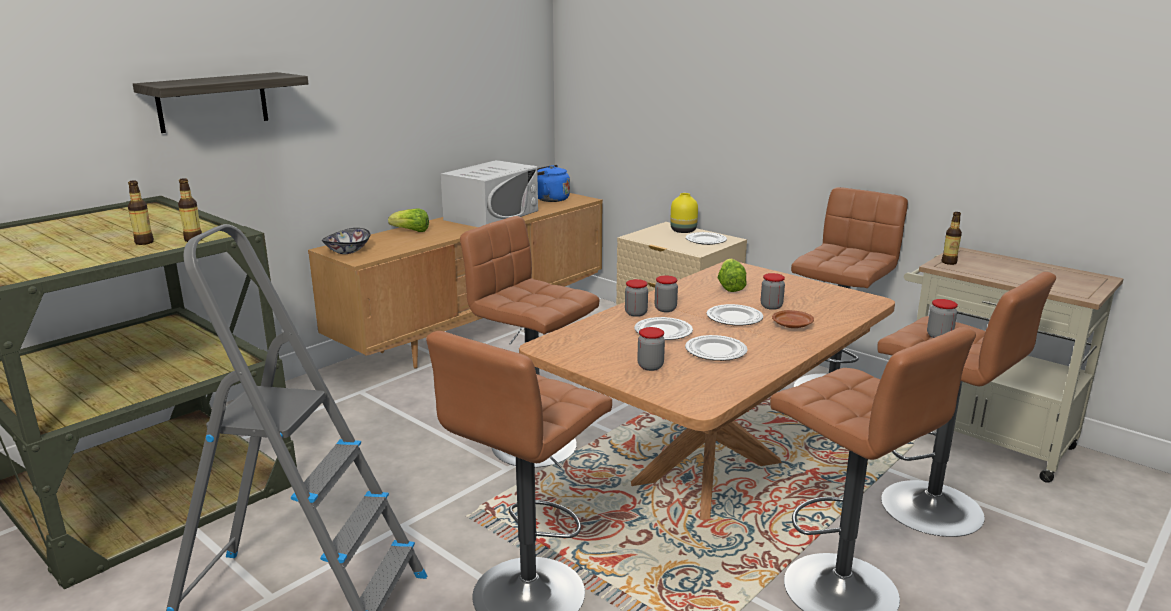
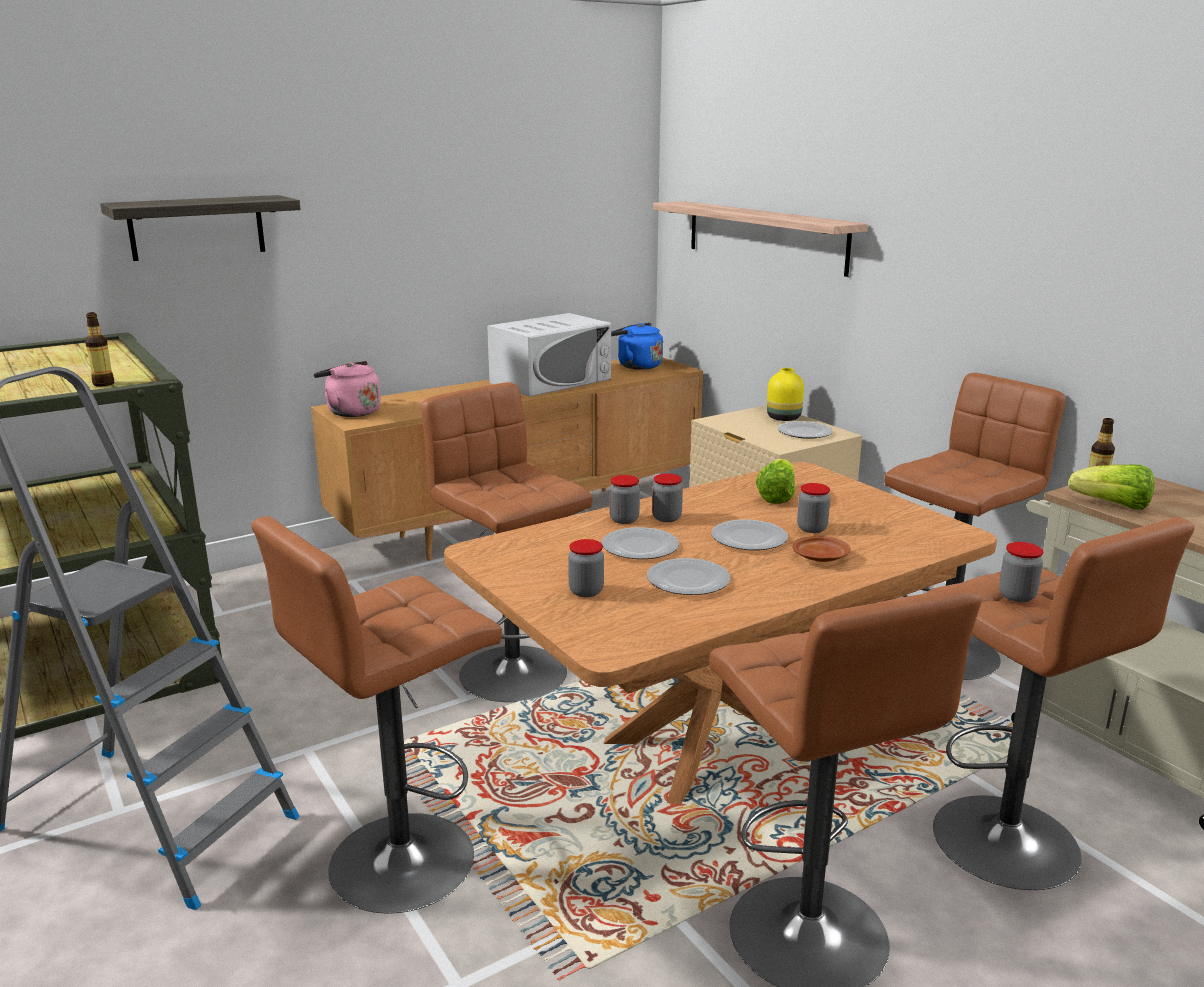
camera: 15 degrees right, 0 degrees up
(144, 242) = (52, 383): bottle -> none
(347, 251) = (351, 412): bowl -> pink kettle
(411, 231) = (442, 393): lettuce -> lettuce (1112, 505)
(654, 94) = (764, 236): none -> shelf

